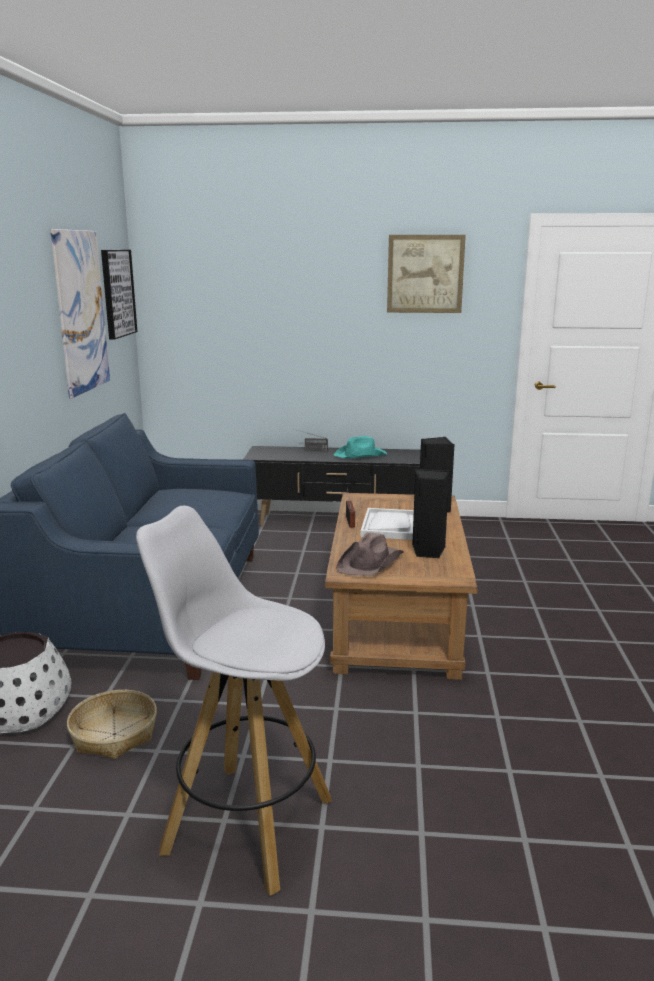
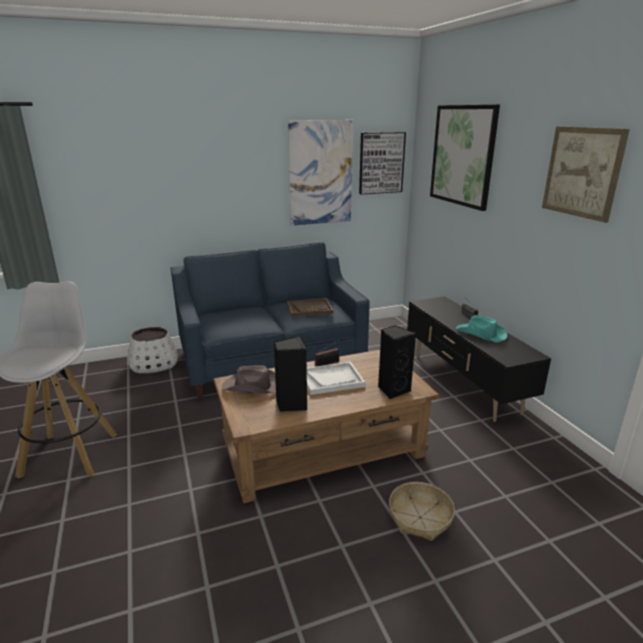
camera: 65 degrees right, 5 degrees up
(114, 734) = (139, 393): basket -> basket (420, 518)
(198, 499) = (309, 309): none -> brown tray
(247, 273) = (462, 155): none -> picture

